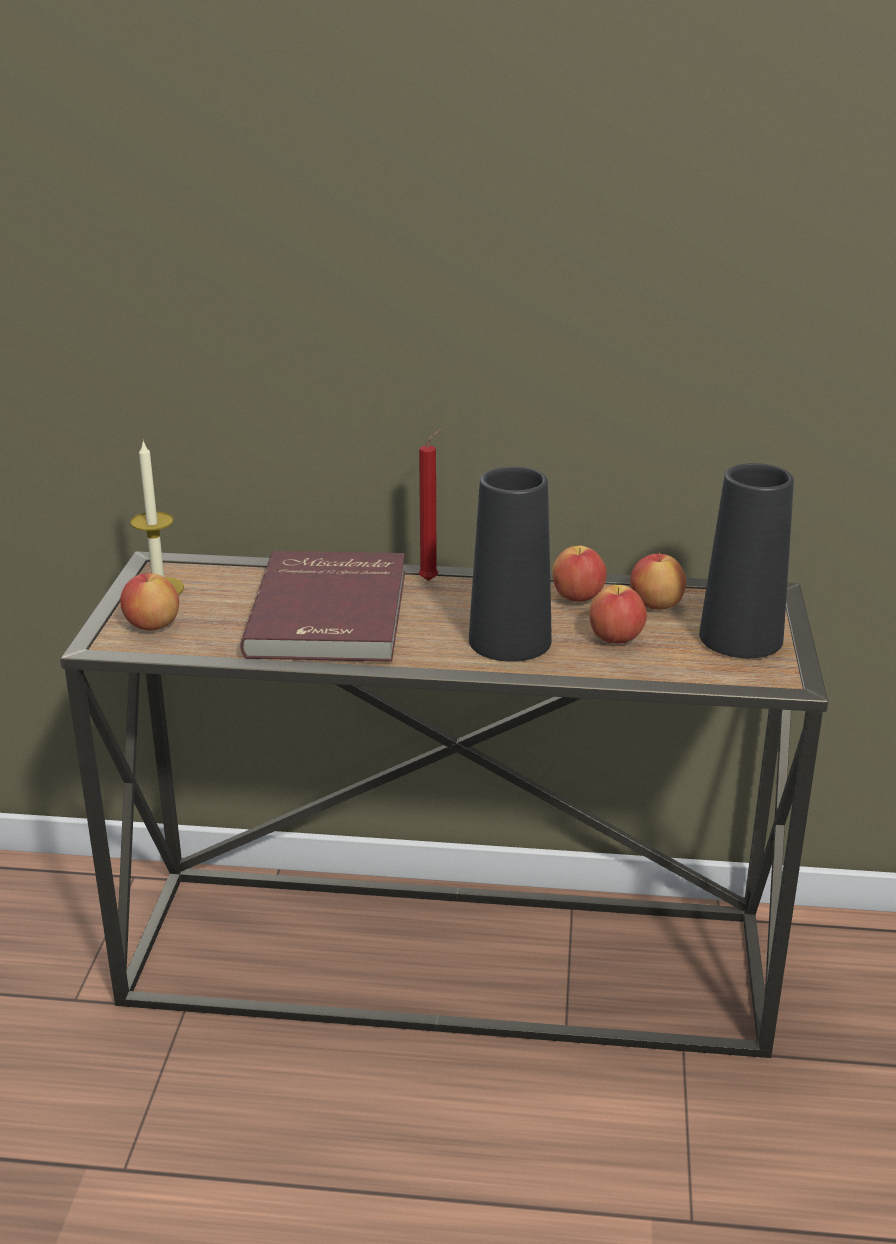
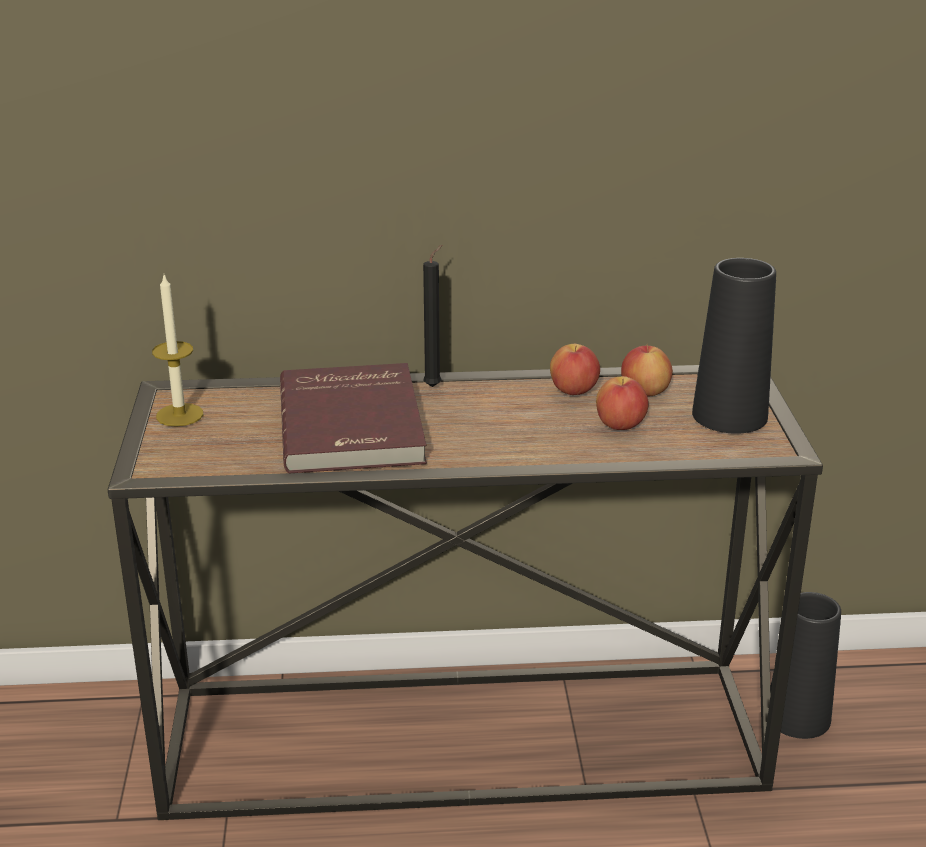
camera: 10 degrees left, 0 degrees up
(152, 626) = (185, 450): apple -> none
(431, 580) = (434, 386): red candle -> black candle
(510, 641) = (526, 436): black vase -> black vase (798, 717)

